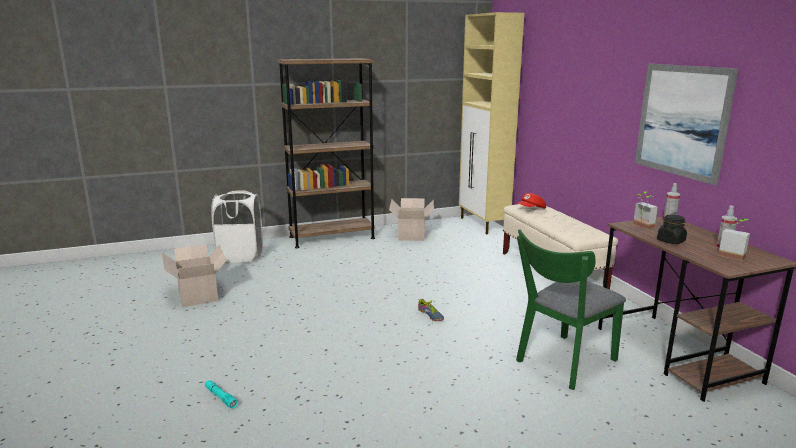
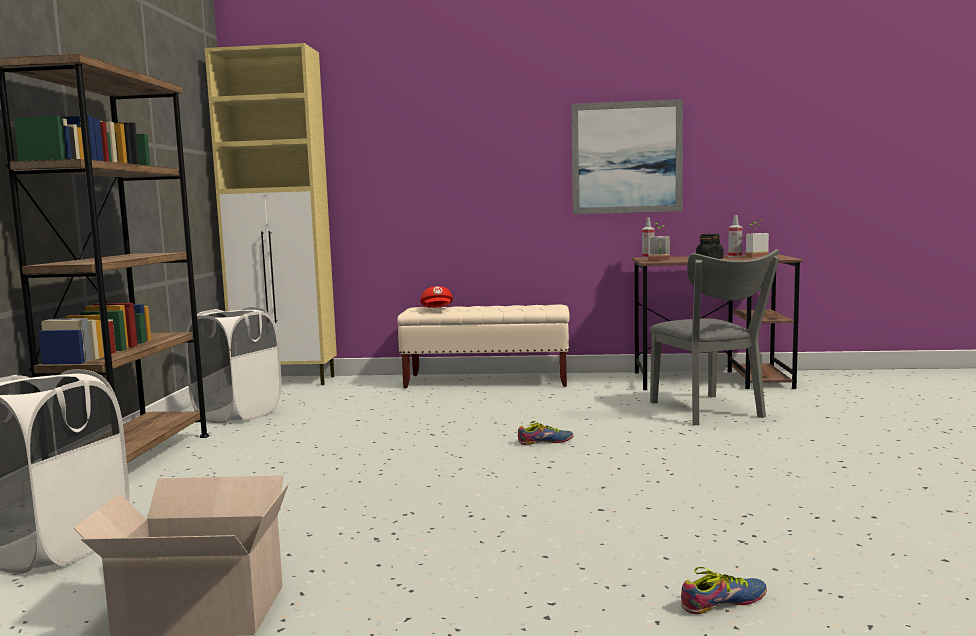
camera: 65 degrees left, 10 degrees down
(221, 397) = (726, 603): turquoise flashlight -> shoe
(412, 233) = (238, 414): cardboard box -> white laundry basket
(562, 363) = (709, 411): green chair -> grey chair

